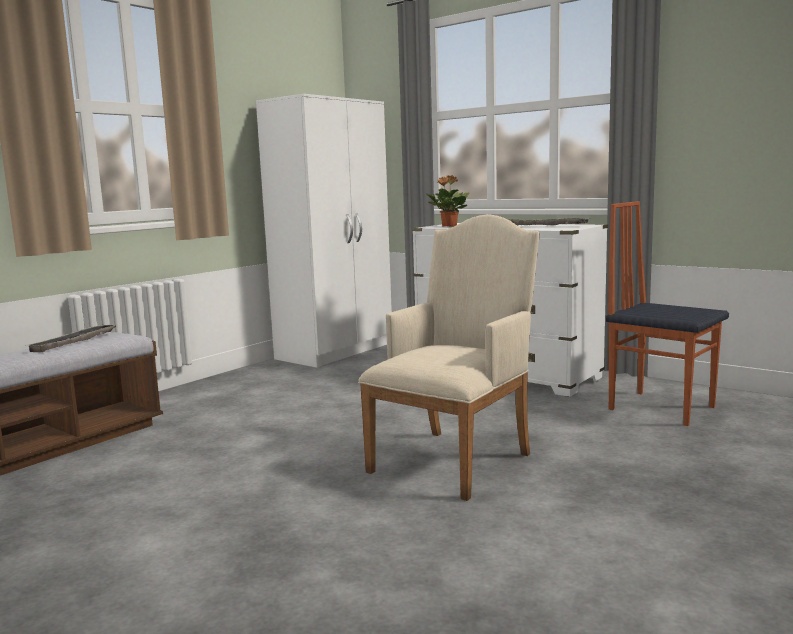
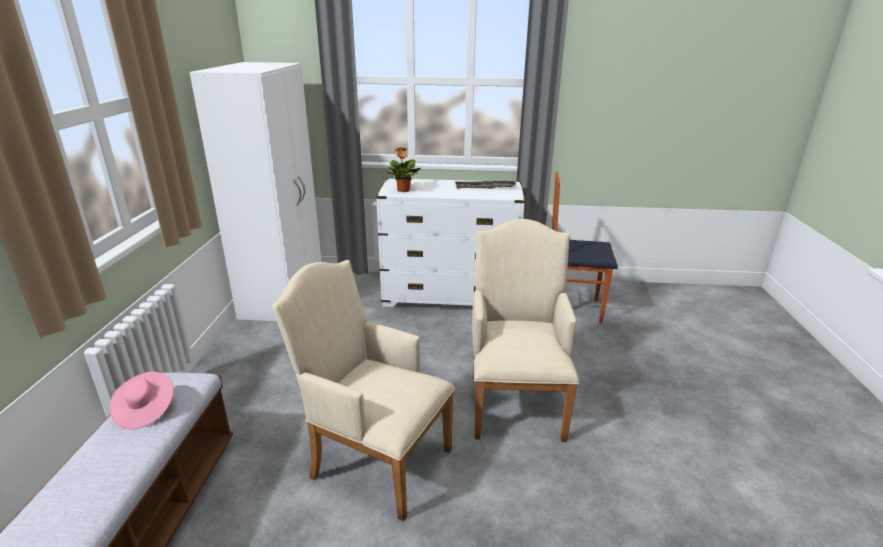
camera: 35 degrees left, 15 degrees up
(74, 342) = (145, 410): tray -> pink hat
(251, 460) = (375, 459): none -> beige armchair

